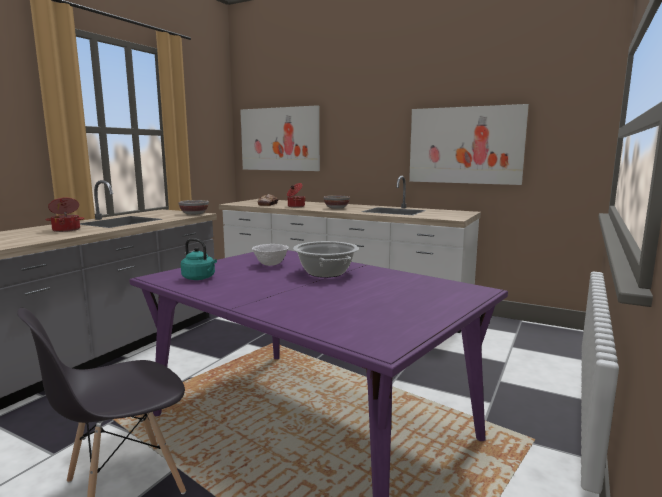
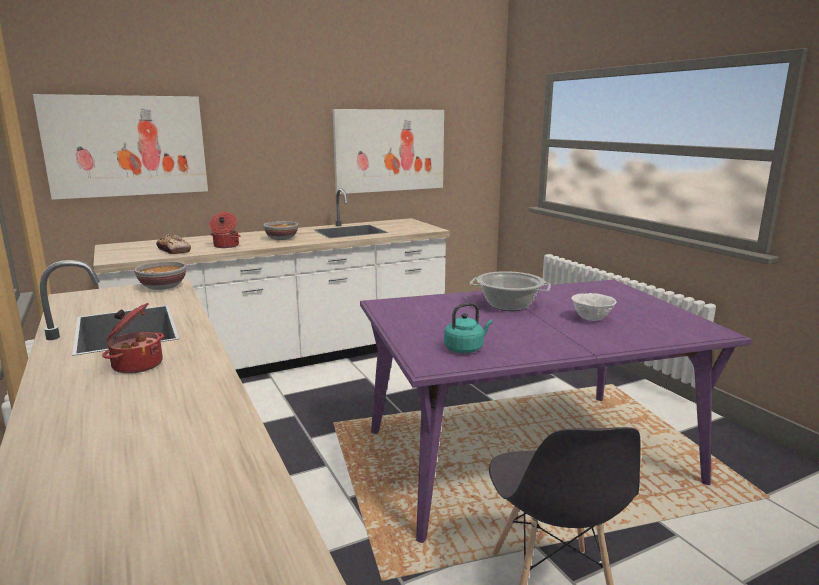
camera: 55 degrees left, 5 degrees up
(270, 265) = (448, 315): white bowl -> white bowl (592, 319)

